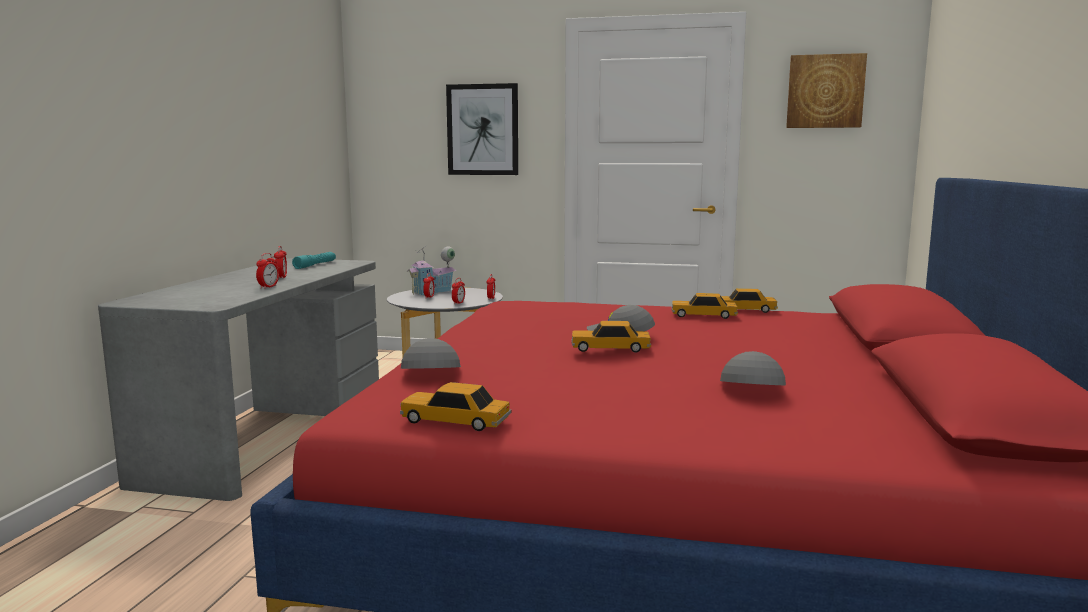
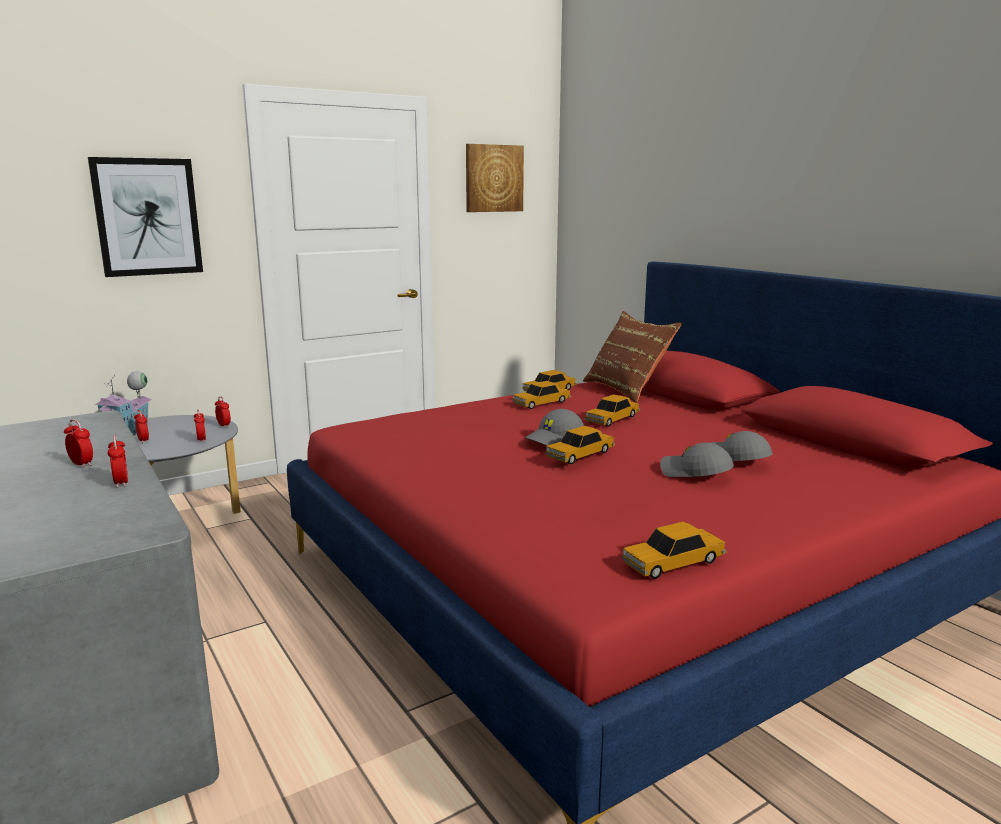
camera: 45 degrees left, 5 degrees up
(315, 265) = (55, 434): turquoise flashlight -> none
(430, 372) = (522, 526): grey cap -> grey cap (694, 473)
(727, 336) = (612, 419): none -> toy car
(831, 323) = (627, 389): none -> brown pillow

